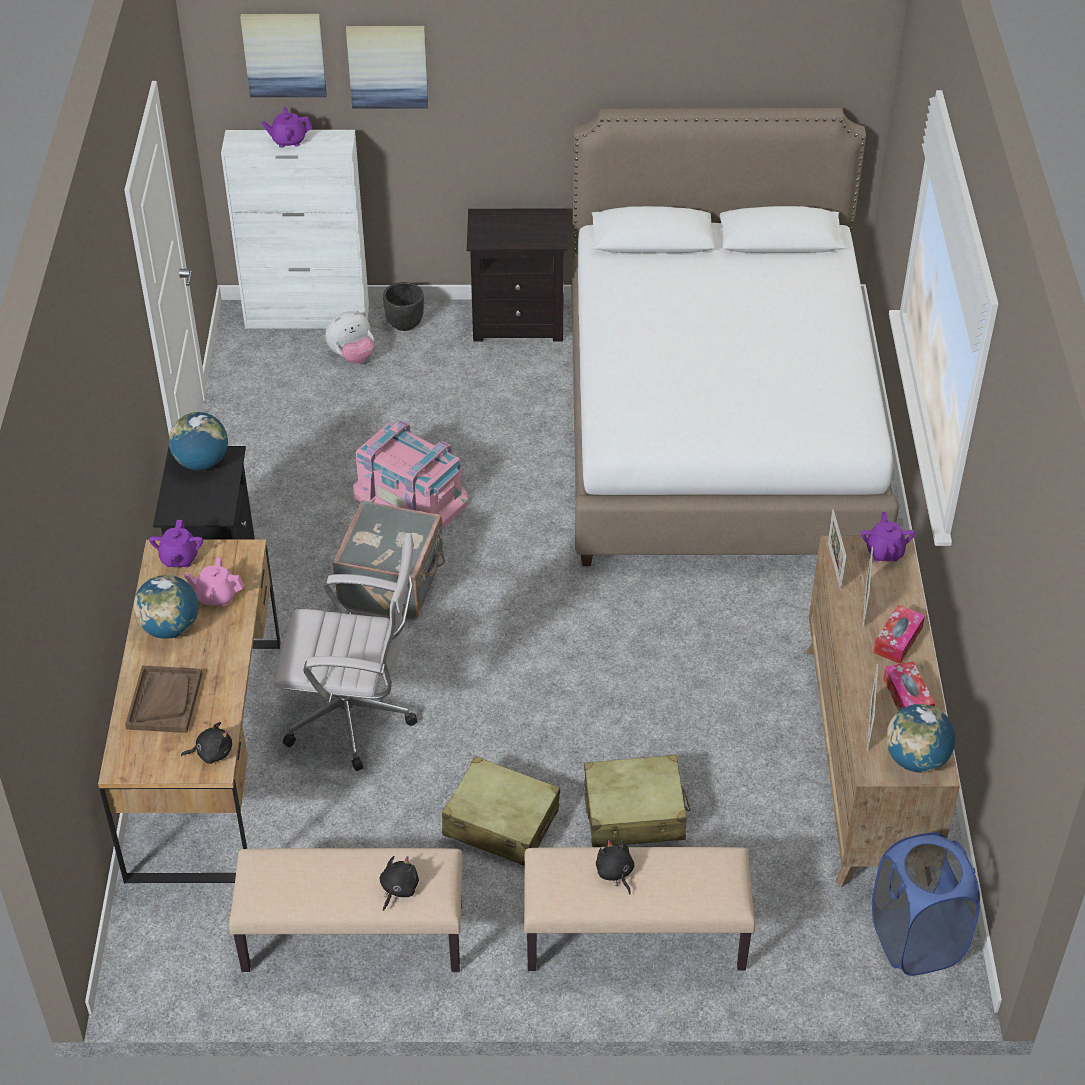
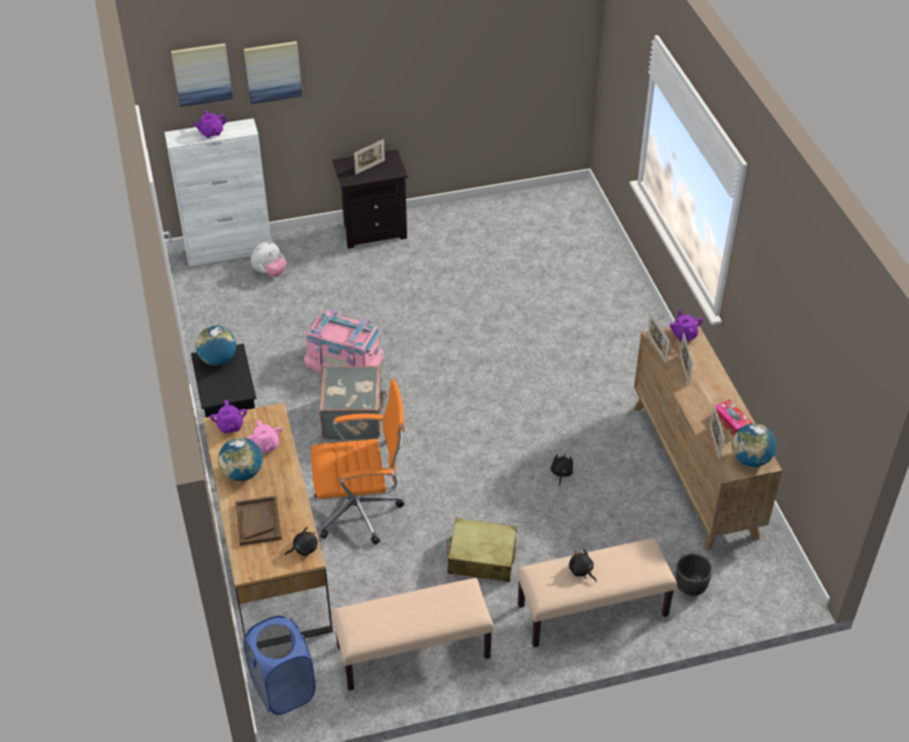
camera: 15 degrees left, 0 degrees up
(216, 596) = (265, 446): pink teapot -> pink teapot turned 105 degrees counterclockwise
(355, 719) = (362, 511): white office chair -> orange office chair
(398, 889) = (448, 611): black plush toy -> black plush toy (561, 473)
(404, 324) = (297, 244): black planter -> black planter (690, 587)
(518, 228) = (370, 167): none -> picture frame
(634, 813) = (564, 533): beige suitcase -> none
(717, 426) = (527, 276): white bed -> none
(897, 640) = (712, 388): tissue box -> none
(915, 940) = (763, 574): blue laundry basket -> blue laundry basket (283, 689)

